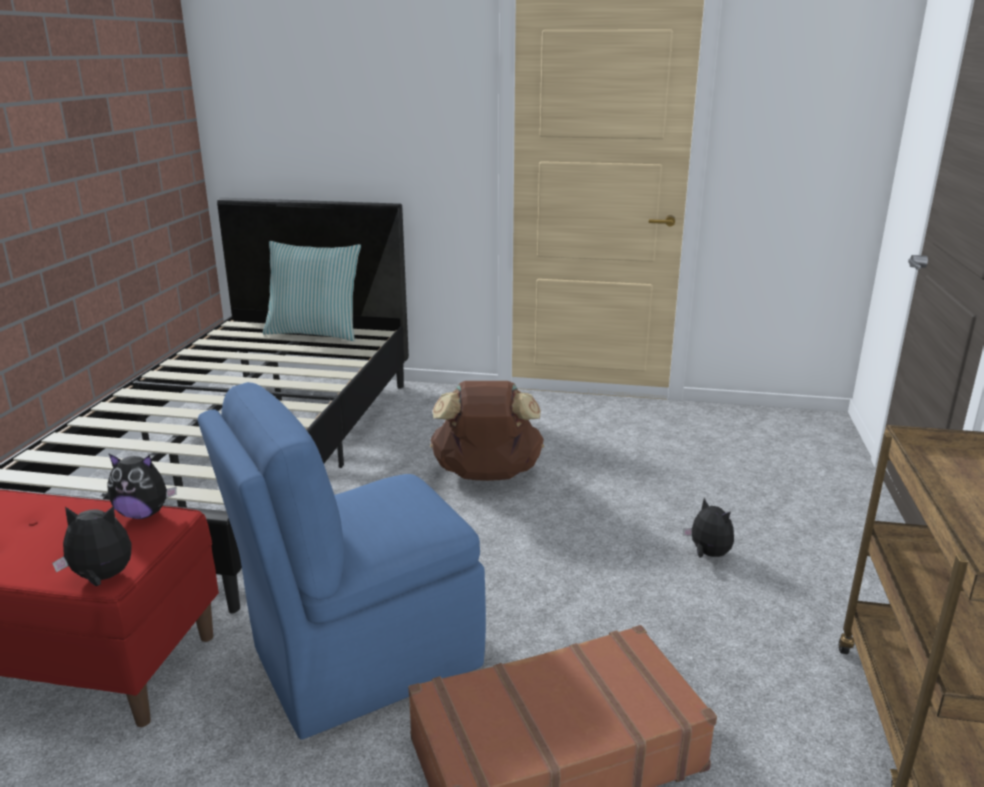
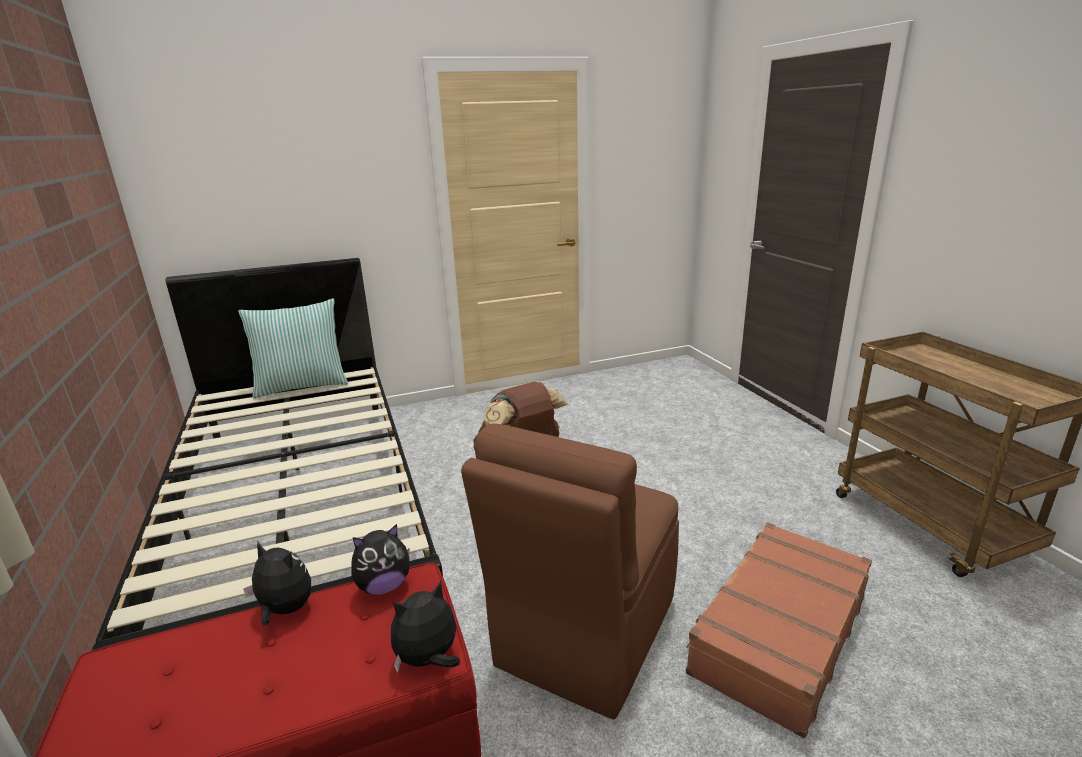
camera: 30 degrees left, 0 degrees up
(360, 658) = (584, 634): blue chair -> brown chair
(708, 554) = (713, 466): plush toy -> plush toy (284, 610)

